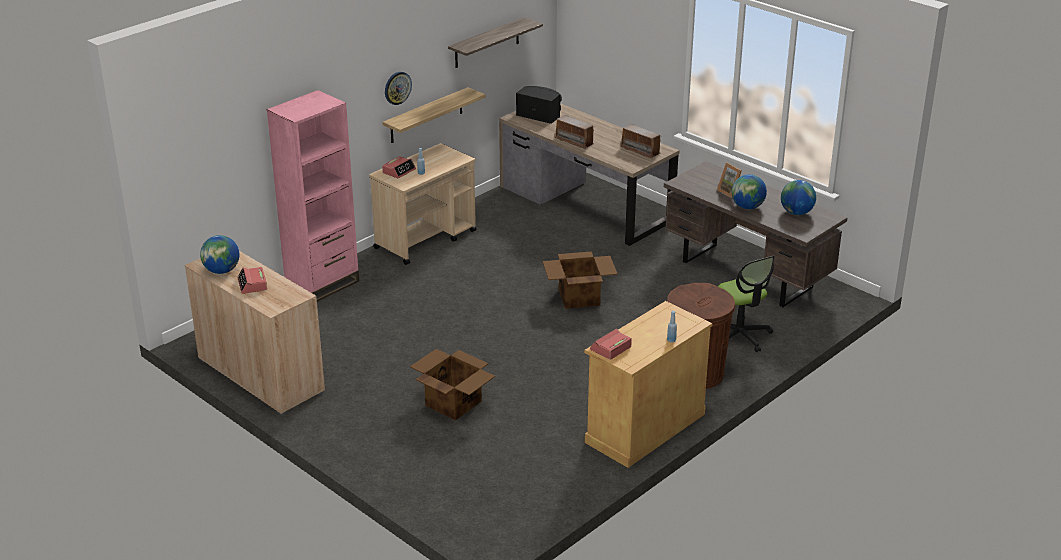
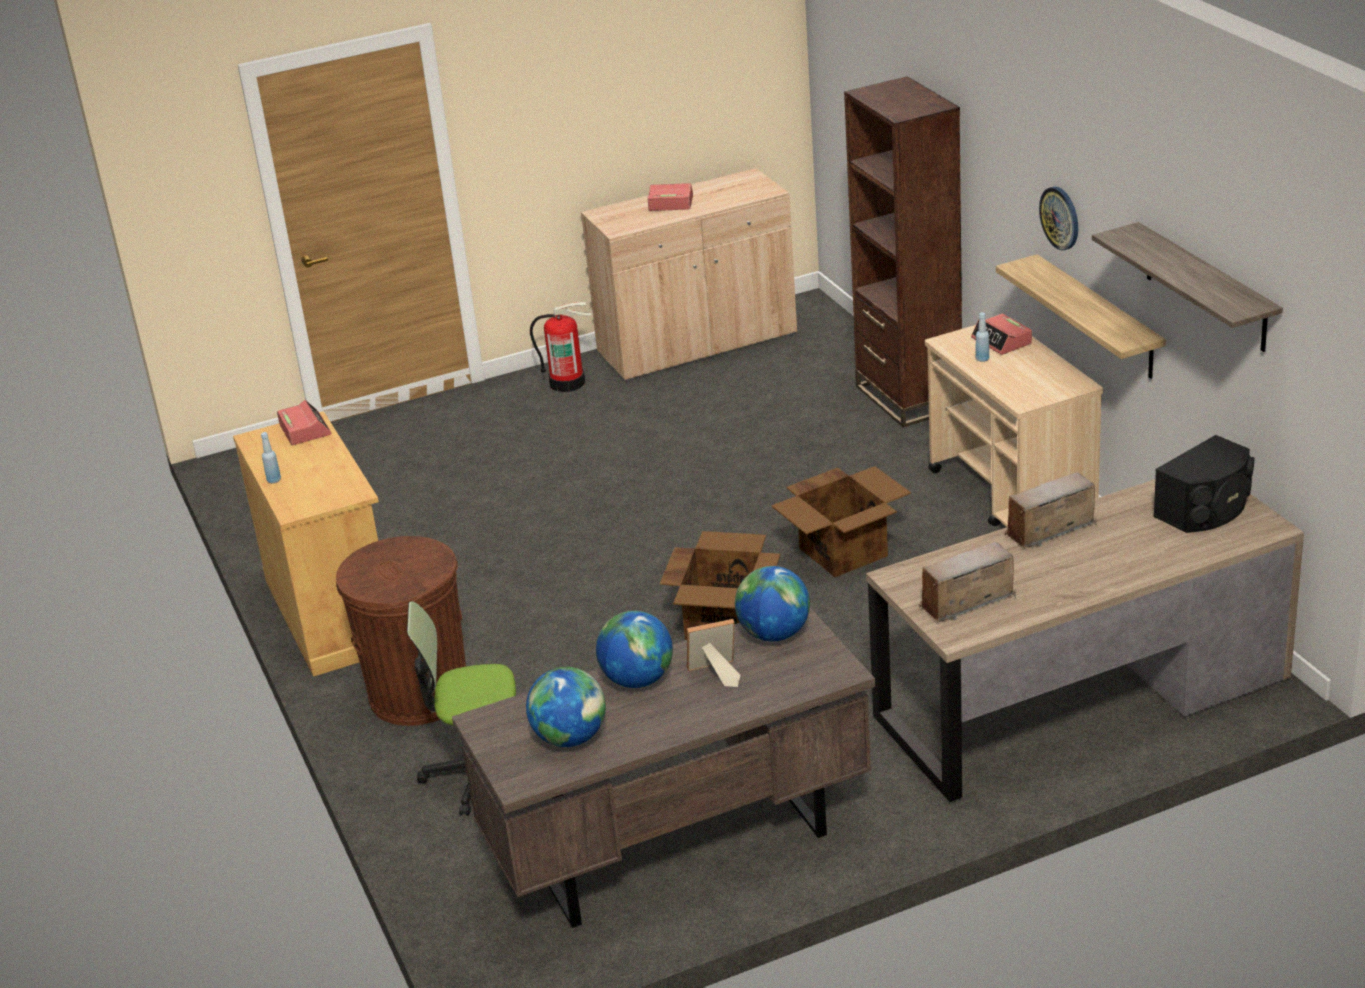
camera: 115 degrees right, 0 degrees up
(222, 271) = (721, 187): globe -> globe (774, 634)
(322, 285) = (908, 398): pink bookcase -> brown bookcase
(329, 417) = (567, 382): none -> fire extinguisher
(453, 403) = (525, 469): cardboard box -> cardboard box (844, 552)

